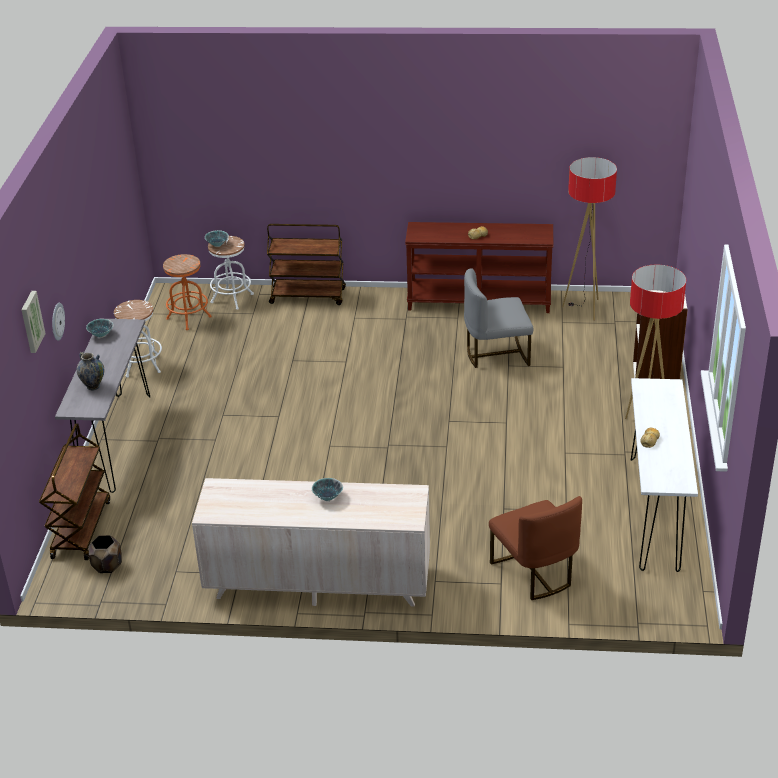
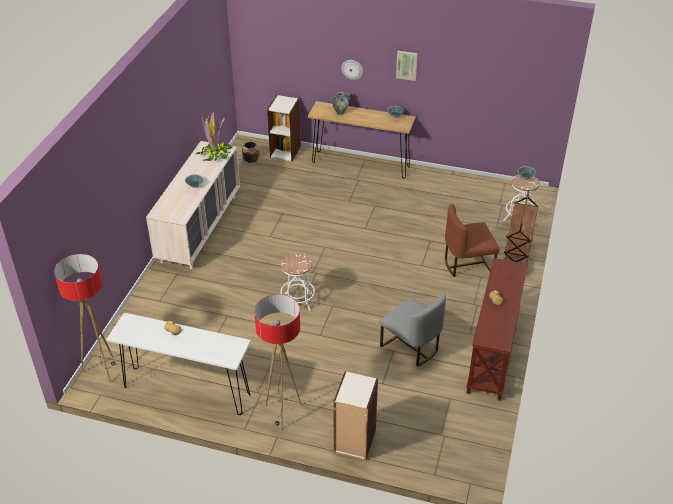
camera: 100 degrees right, 5 degrees up
(31, 321) = (315, 41): picture -> picture (406, 65)
(81, 528) = (285, 151): brown cart -> bookcase
(116, 442) = (360, 164): grey console table -> brown console table
(142, 365) = (440, 176): white stool -> white stool (298, 302)
(188, 318) = (496, 198): orange stool -> none
(232, 495) = (215, 154): none -> potted plant
(496, 354) = (411, 347): grey chair -> grey chair turned 135 degrees clockwise
(534, 573) = (160, 317): brown chair -> brown chair (467, 264)
(584, 309) = (469, 419): floor lamp -> floor lamp (102, 370)

